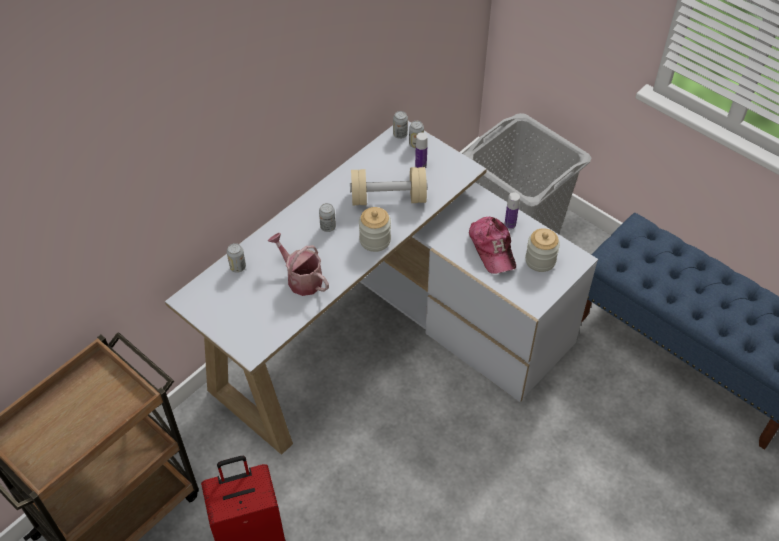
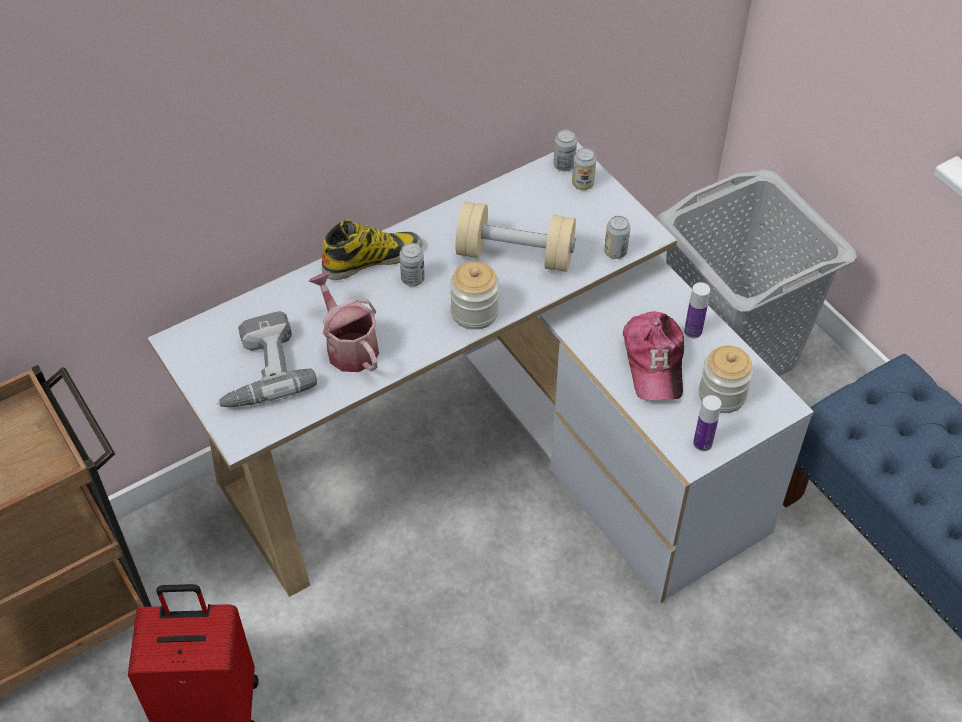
camera: 15 degrees right, 0 degrees up
(238, 267) = (265, 311): can -> can (615, 252)
(248, 307) = (259, 371): none -> power drill
(296, 219) = (372, 259): none -> boot
(420, 166) = (579, 217): bottle -> bottle (702, 443)

